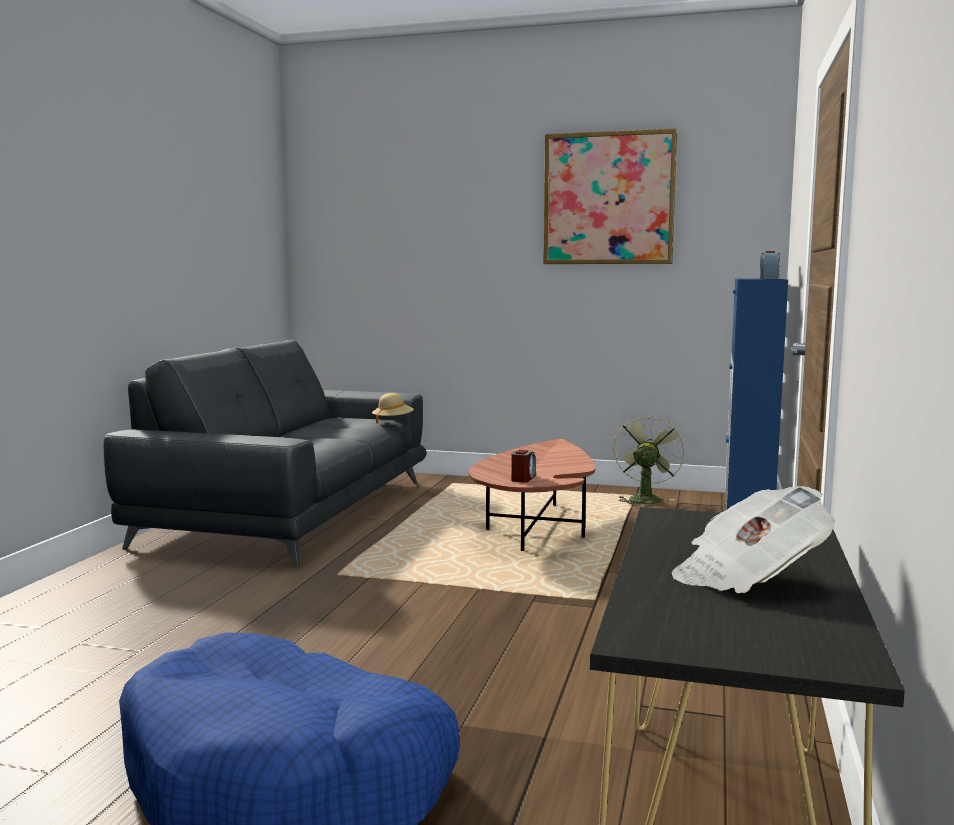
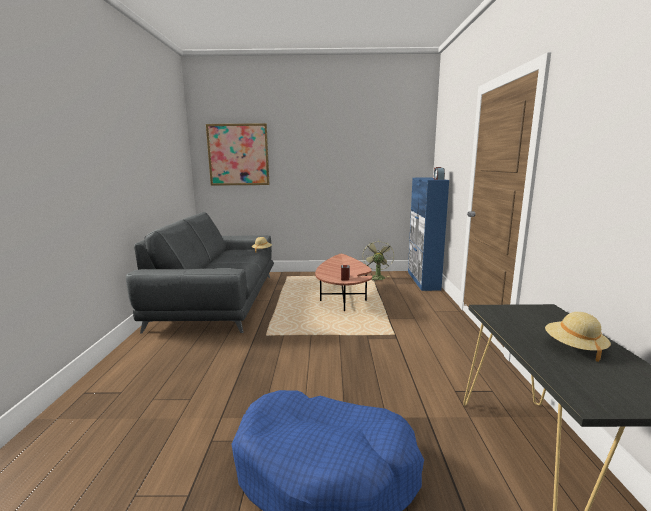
camera: 15 degrees left, 5 degrees up
(608, 198) = (355, 140): picture -> picture (238, 155)
(747, 577) = (574, 347): newspaper -> beige hat

